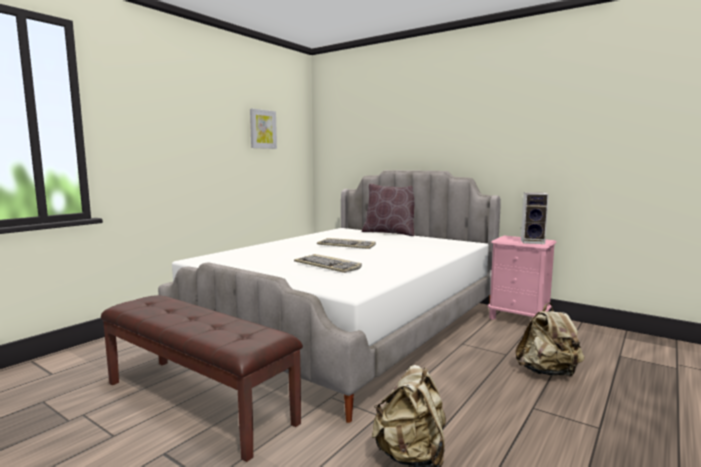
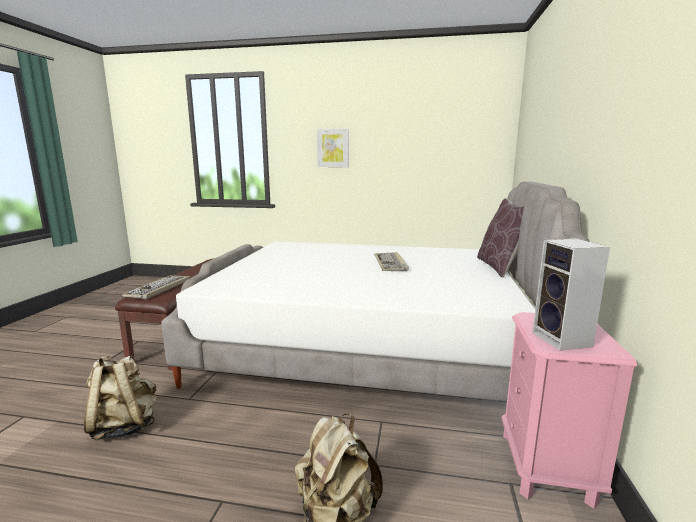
camera: 65 degrees right, 5 degrees up
(262, 129) = (432, 133): picture -> picture (333, 148)
(328, 266) = (292, 271): keyboard -> keyboard (159, 289)

